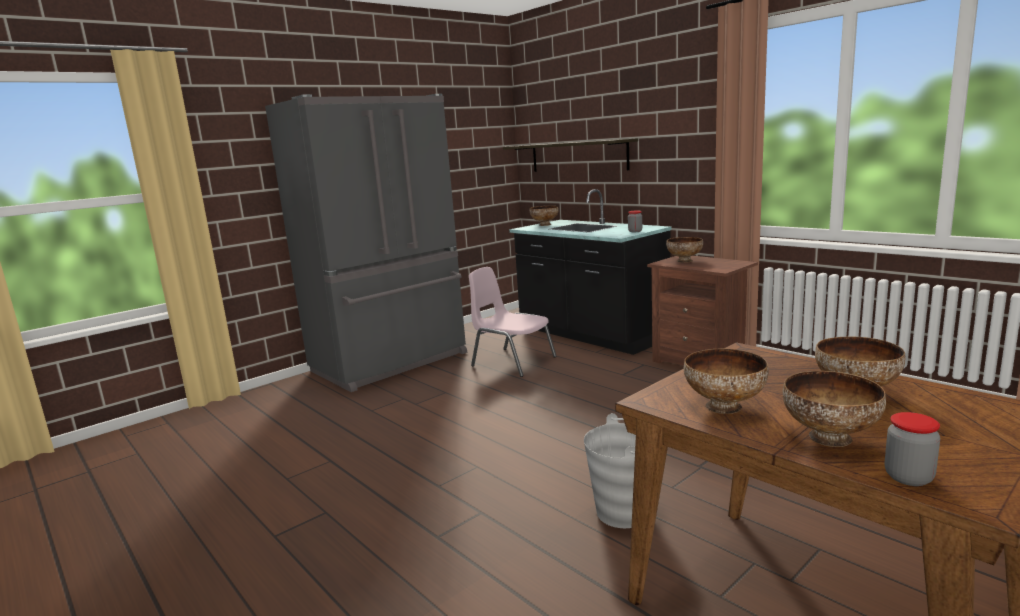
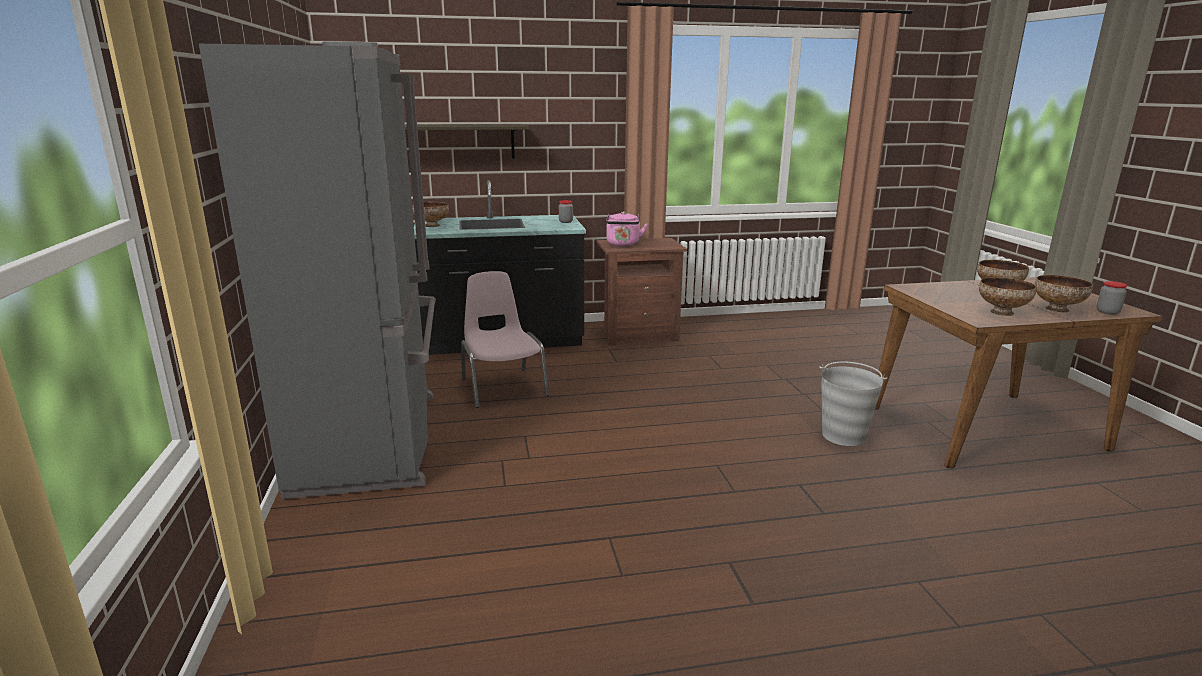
camera: 60 degrees left, 5 degrees up
(512, 361) = (503, 387): pink chair -> pink chair turned 90 degrees clockwise
(684, 261) = (623, 244): bowl -> pink kettle

